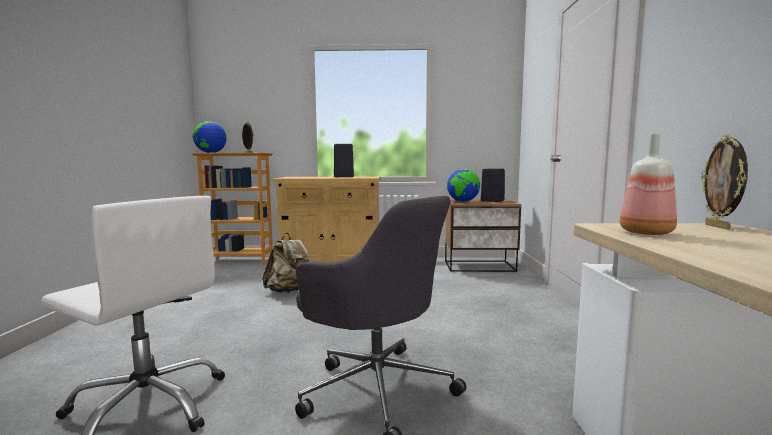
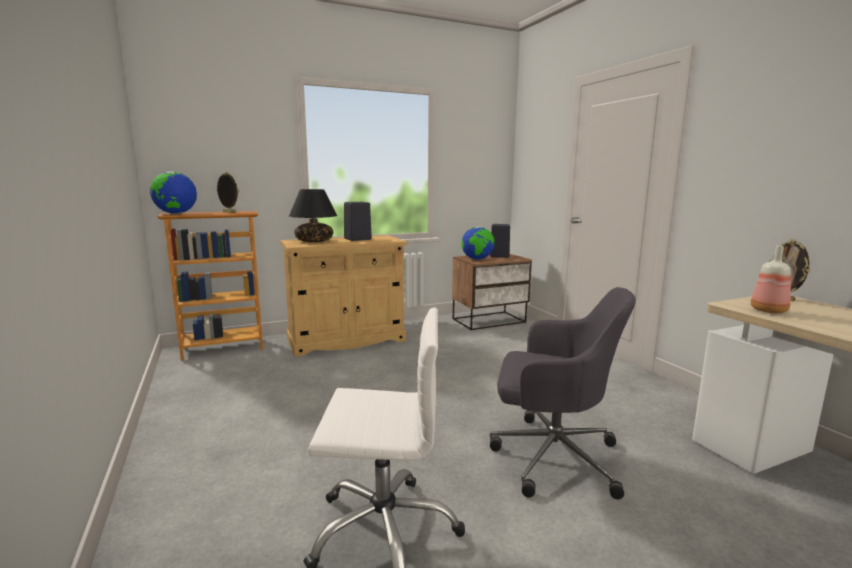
camera: 25 degrees left, 5 degrees up
(290, 291) = (344, 378): beige backpack -> none
(306, 177) = (314, 241): none -> black table lamp

